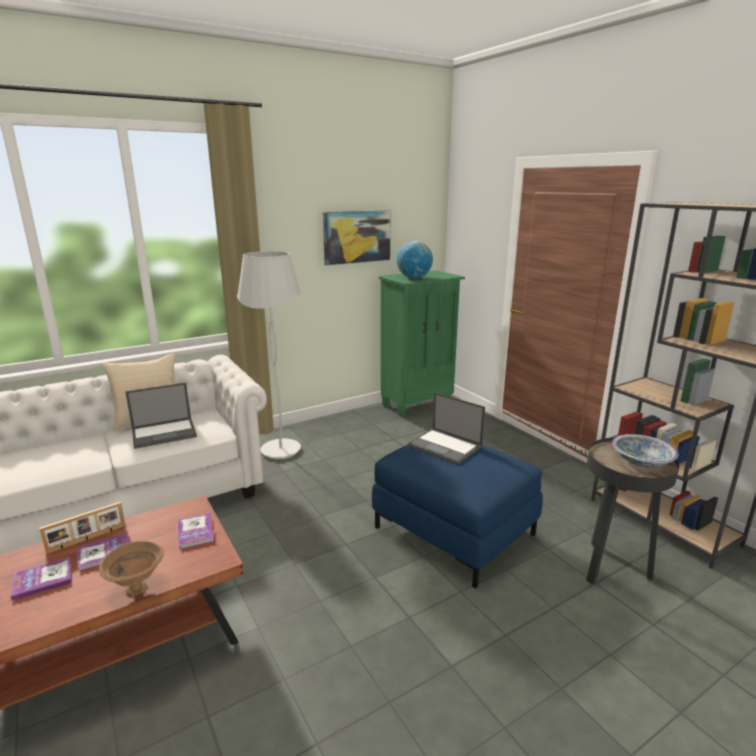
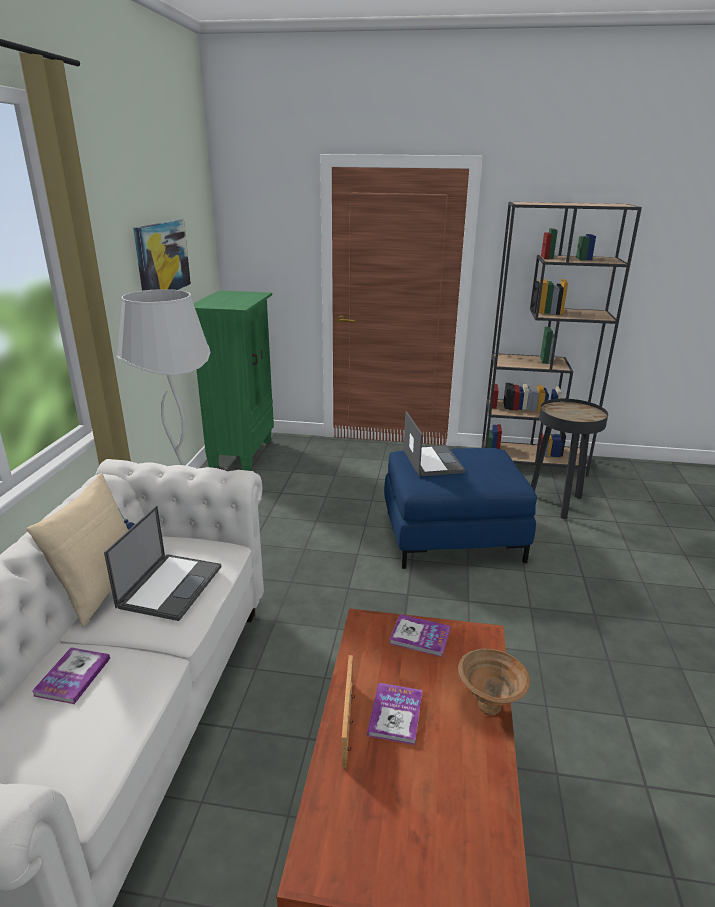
camera: 50 degrees left, 5 degrees up
(43, 579) = (405, 781): book -> book (72, 676)
(414, 278) = (232, 302): globe -> none
(445, 446) = (432, 461): laptop -> laptop turned 90 degrees counterclockwise
(641, 461) = (578, 411): bowl -> none

